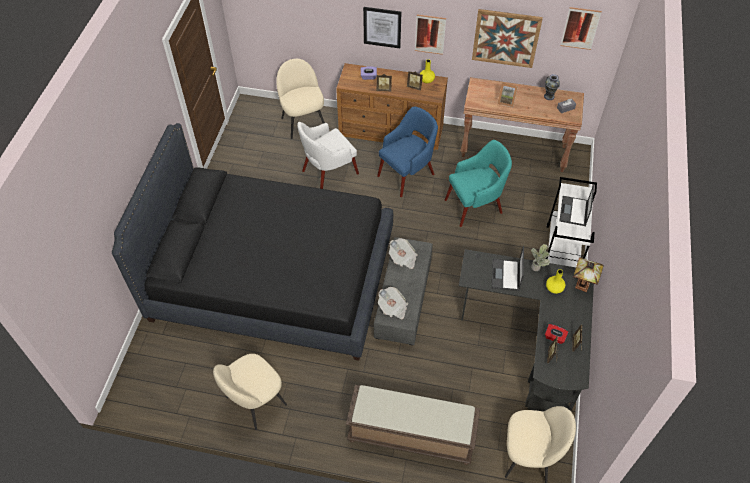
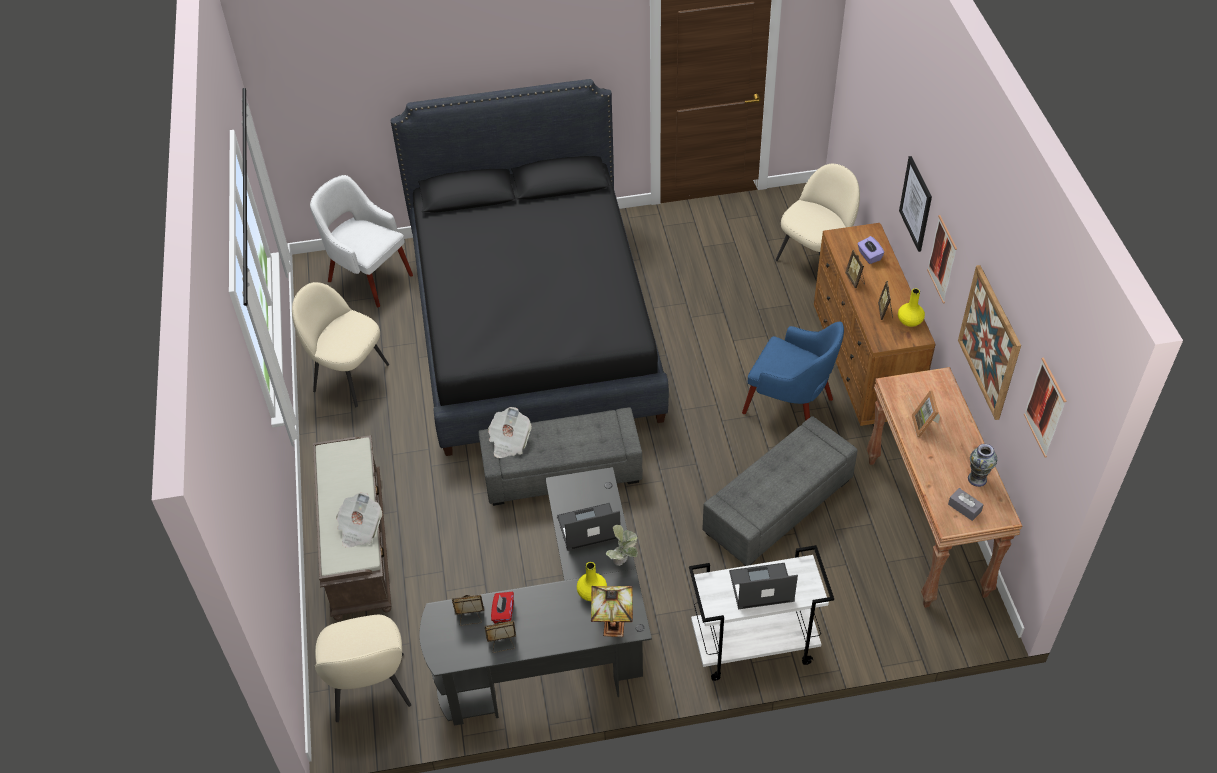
camera: 70 degrees right, 5 degrees down
(328, 172) = (738, 320): white armchair -> white armchair (368, 277)
(403, 258) = (596, 426): newspaper -> newspaper (359, 529)
(475, 206) = (778, 507): turquoise armchair -> grey ottoman

